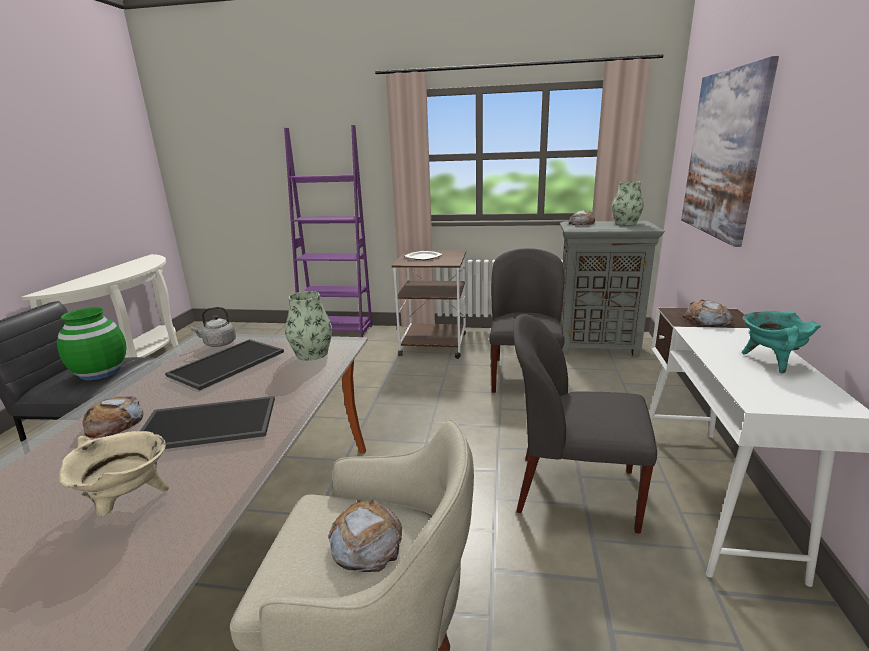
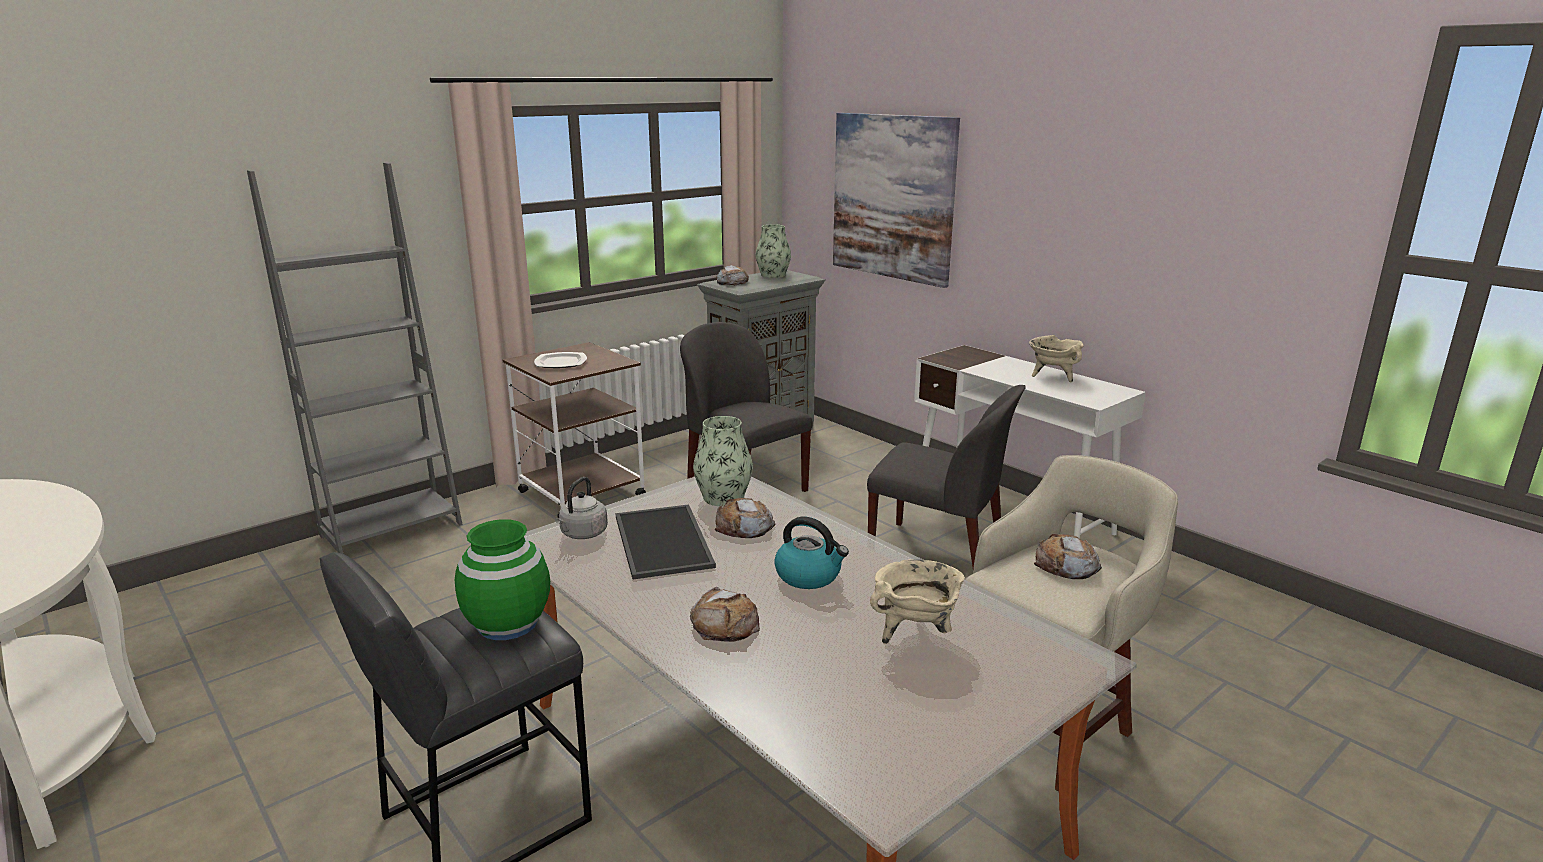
camera: 50 degrees left, 0 degrees up
(209, 423) = (809, 576): tray -> kettle
(336, 331) = (391, 529): purple bookcase -> grey bookcase
(573, 490) = (939, 554): grey chair -> grey chair turned 120 degrees counterclockwise
(707, 320) = (967, 359): bread -> bread (744, 526)
(770, 361) = (1053, 376): turquoise cooking pot -> beige cooking pot

